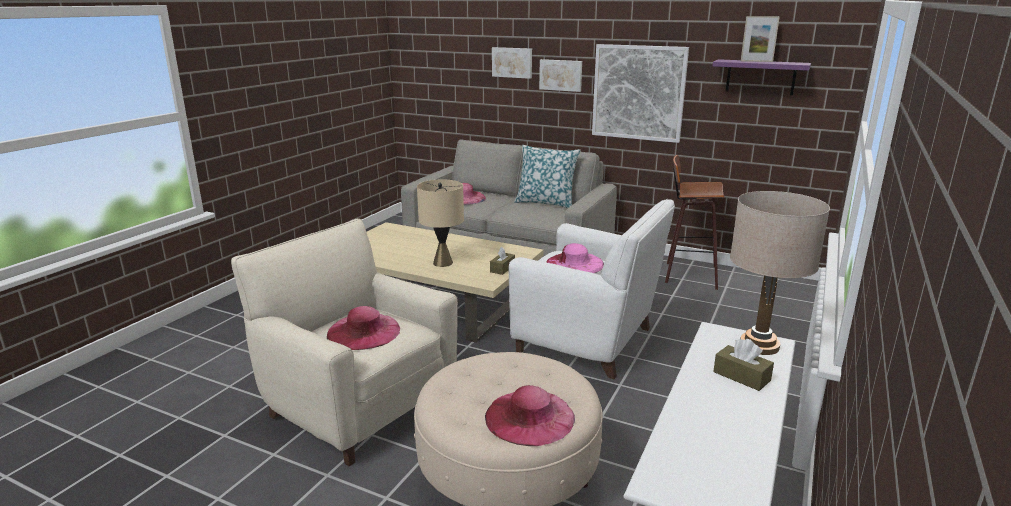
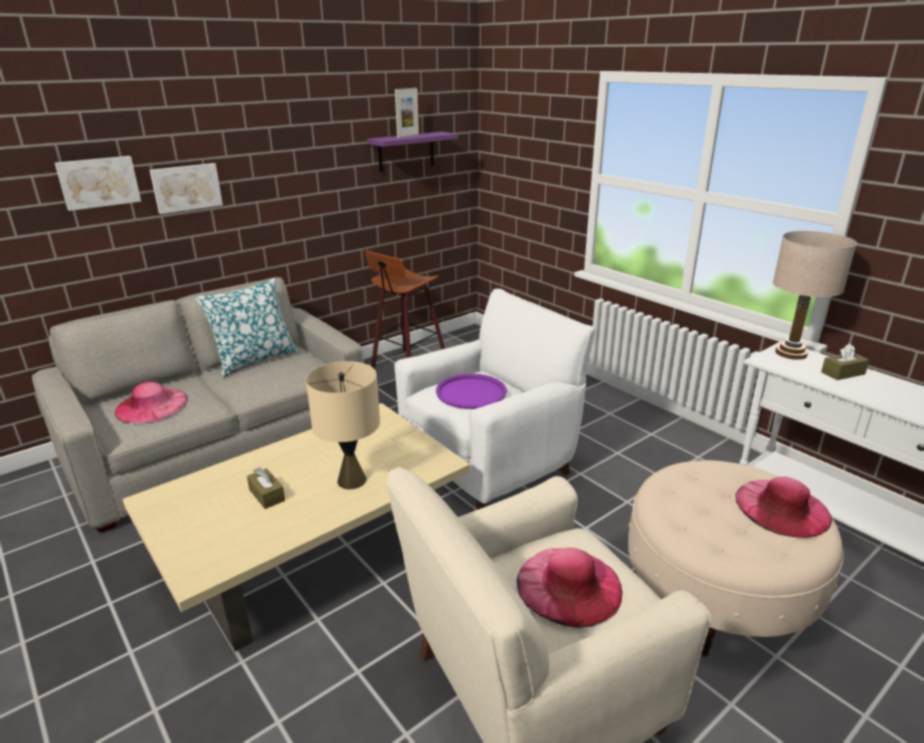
camera: 65 degrees left, 5 degrees up
(502, 268) = (412, 442): brown tissue box -> brown tissue box (267, 495)
(574, 264) = (471, 392): pink hat -> purple tray
(638, 92) = (293, 191): picture -> none

